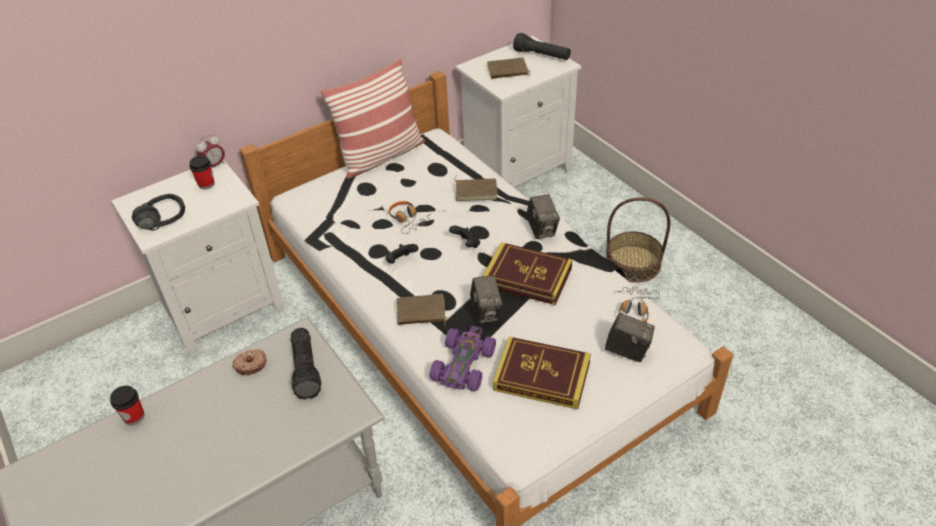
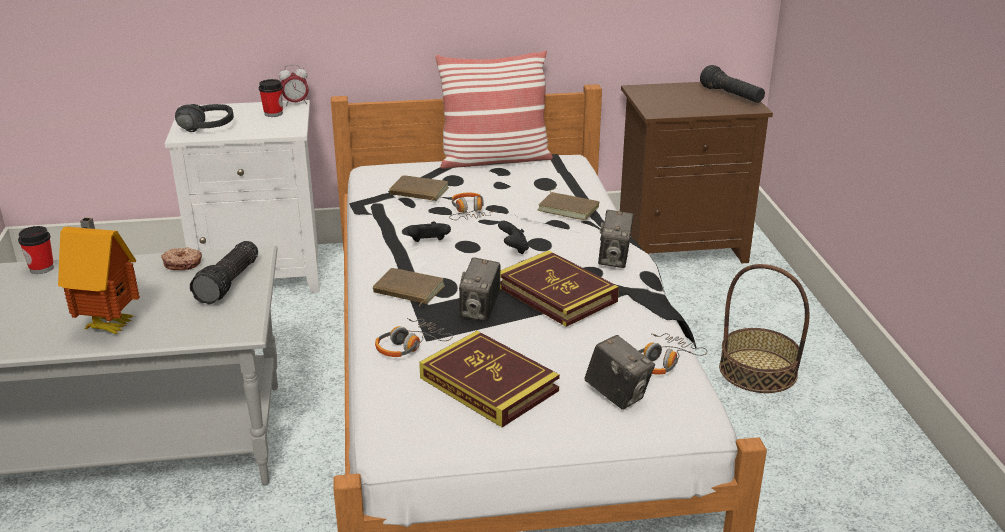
camera: 25 degrees right, 15 degrees down
(250, 450) = (110, 325): none -> toy house
(463, 364) = (410, 345): purple toy car -> headphones
(507, 71) = (677, 100): brown book -> brown book (418, 192)
(517, 169) = (681, 245): white nightstand -> brown nightstand

